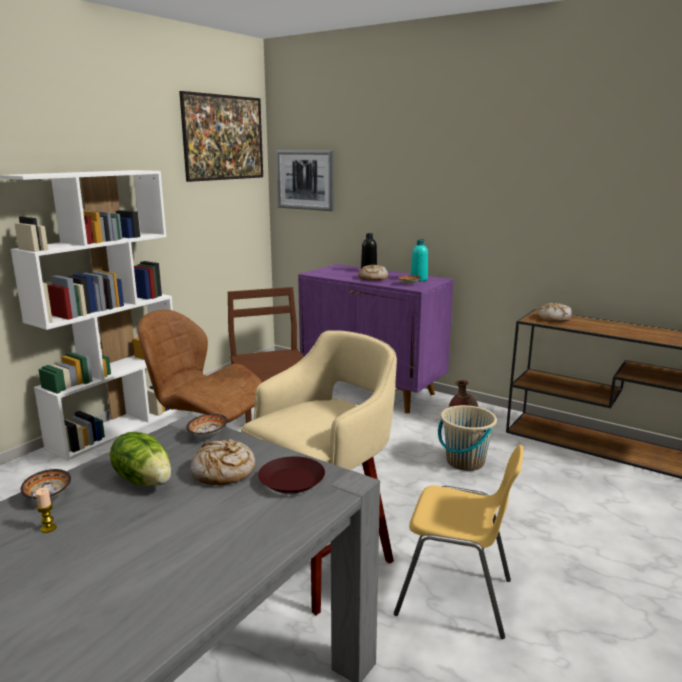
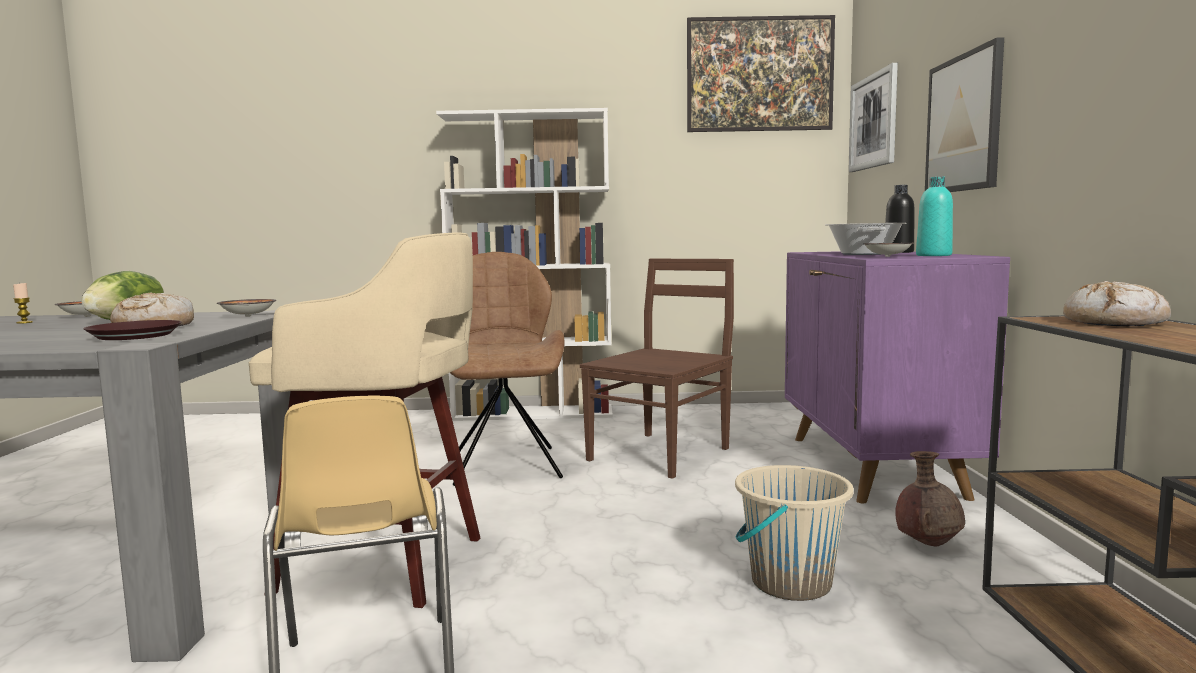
camera: 55 degrees right, 10 degrees down
(372, 278) = (863, 254): bread -> cooking pot
(407, 204) = (964, 123): none -> picture

